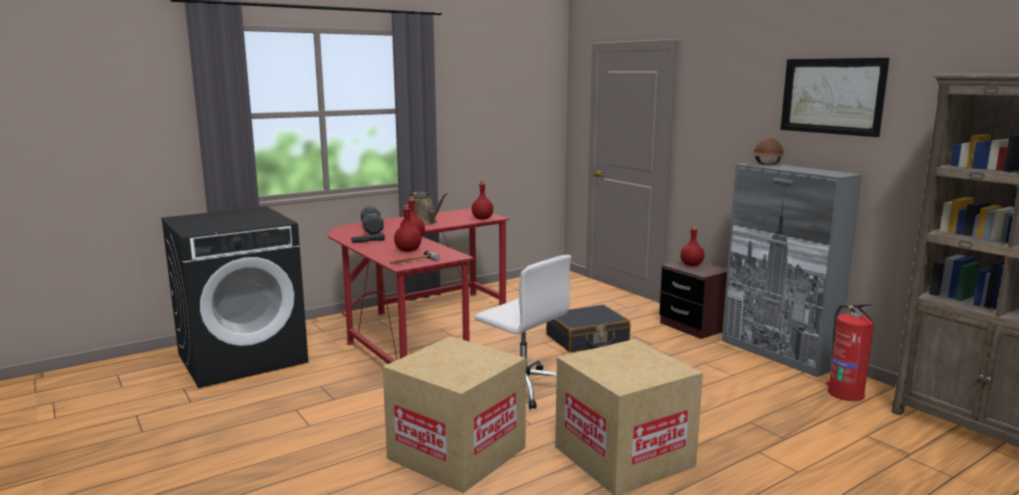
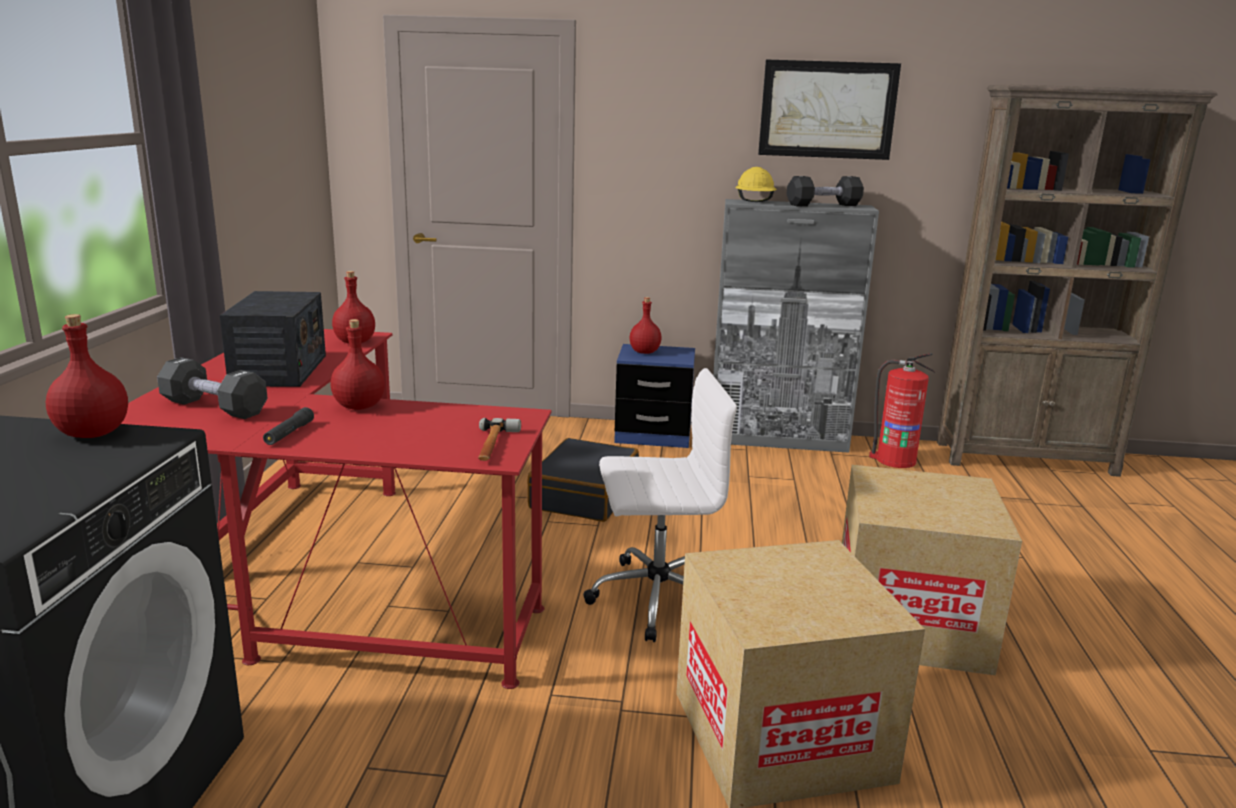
camera: 50 degrees left, 5 degrees up
(407, 250) = (417, 429): red bottle -> red bottle (91, 434)
(425, 222) = (279, 370): brown watering can -> radio
(693, 326) = (653, 435): brown nightstand -> blue nightstand
(766, 164) = (755, 202): brown hard hat -> yellow hard hat
(811, 170) = (823, 205): none -> black dumbbell

